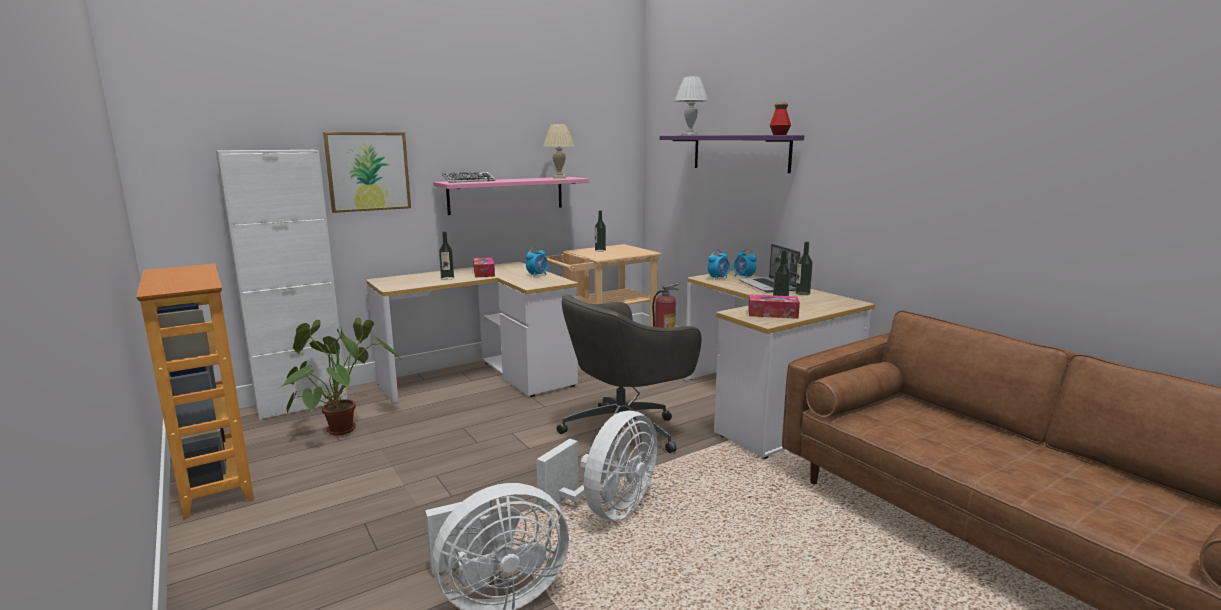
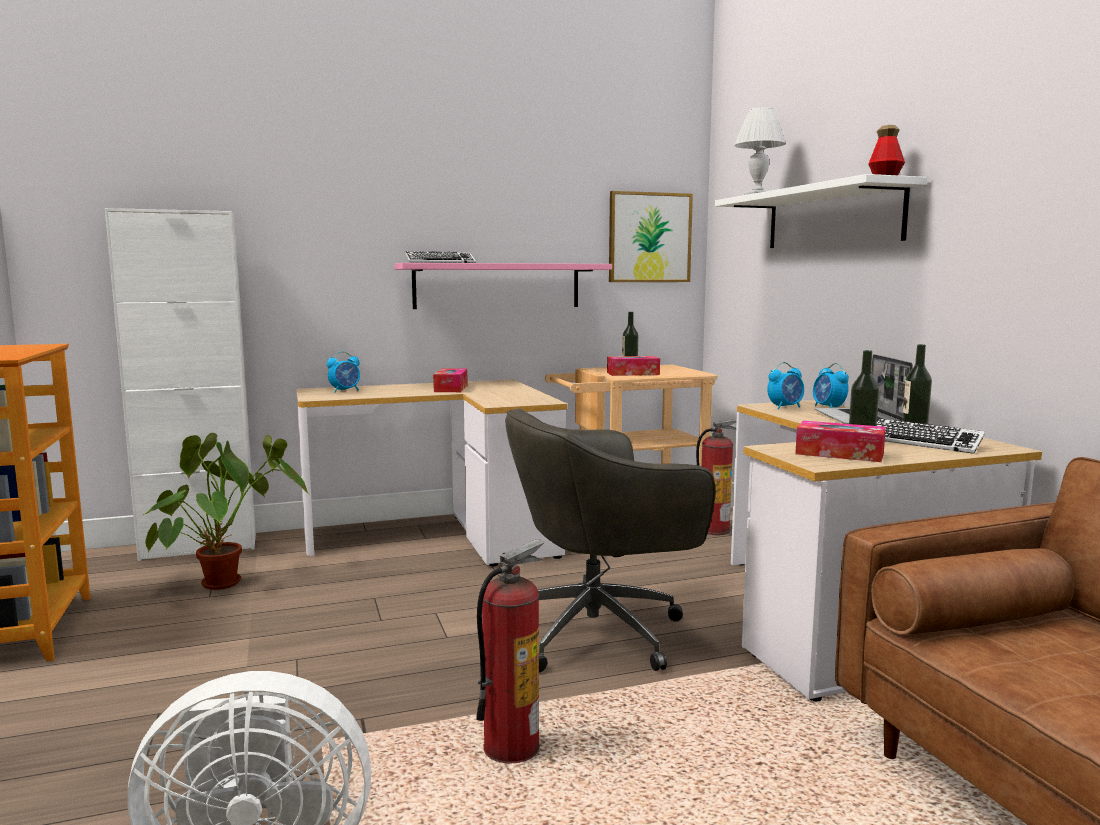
camera: 15 degrees right, 5 degrees down
(368, 171) = (307, 246): picture -> picture (649, 237)
(447, 278) = (397, 392): bottle -> none
(537, 275) = (519, 393): alarm clock -> alarm clock (345, 391)
(559, 178) = (571, 263): beige table lamp -> none
(606, 255) = (633, 373): none -> tissue box
(608, 510) = (511, 748): white fan -> fire extinguisher
(740, 153) = (832, 218): purple shelf -> white shelf
(812, 302) = (924, 443): none -> keyboard

